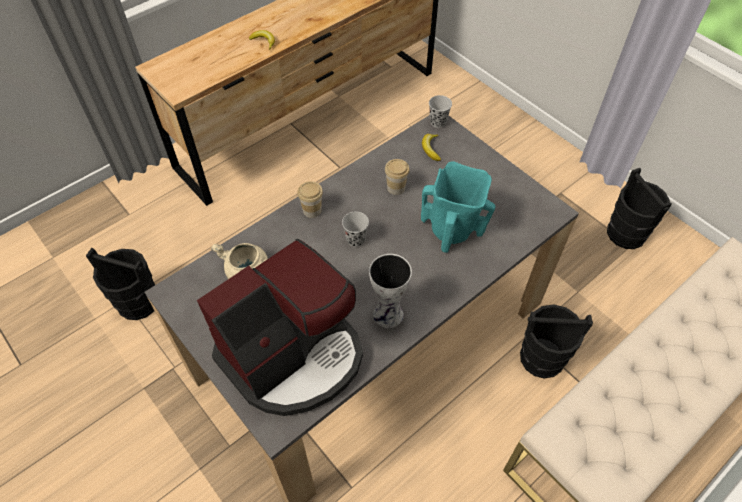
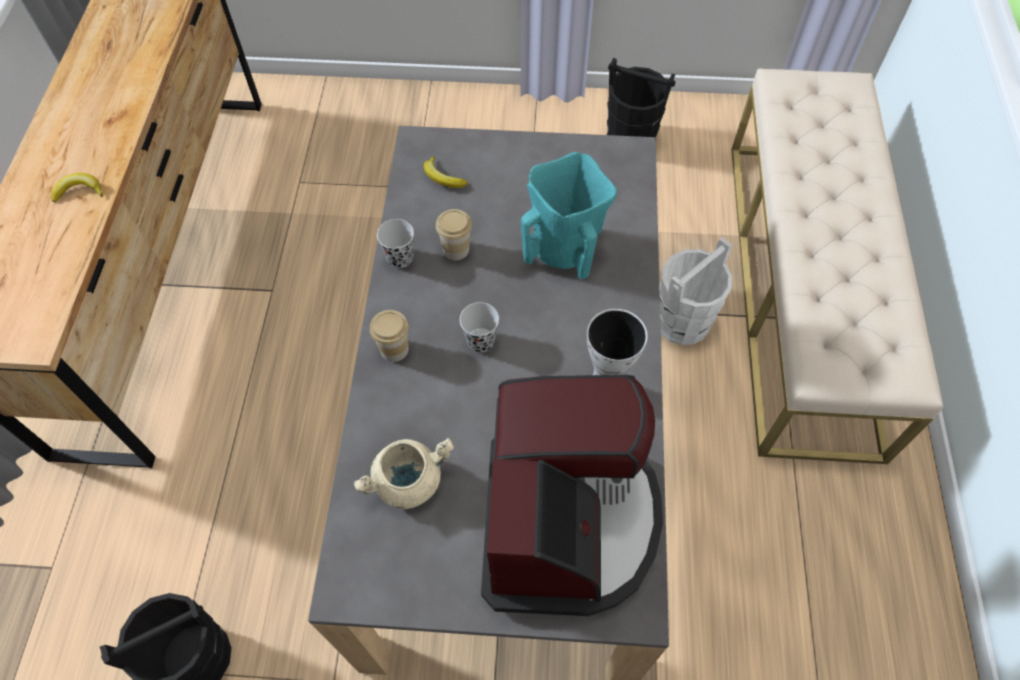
camera: 45 degrees left, 5 degrees up
(438, 122) = (415, 142): black cup -> black cup (400, 258)
(542, 358) = (683, 321): black bucket -> white bucket

